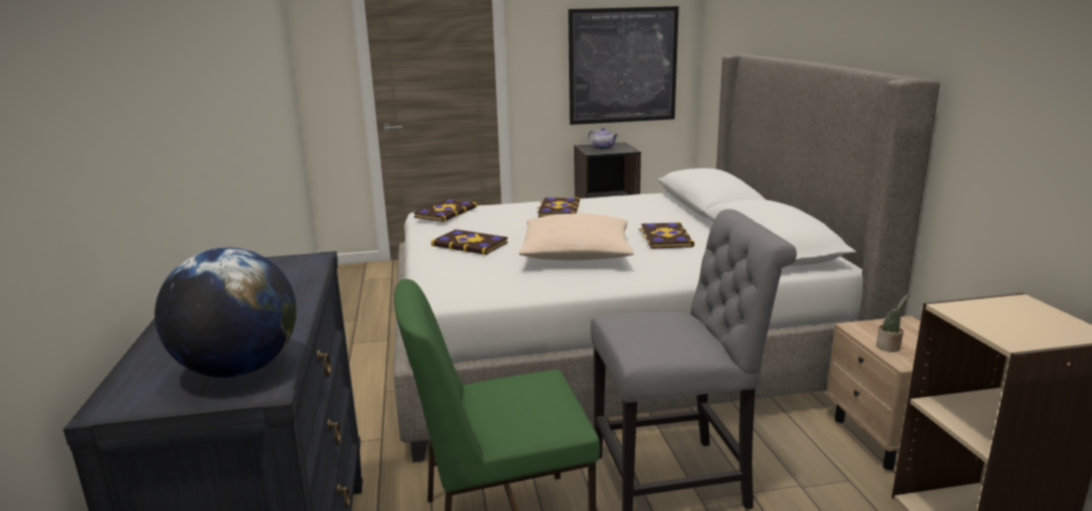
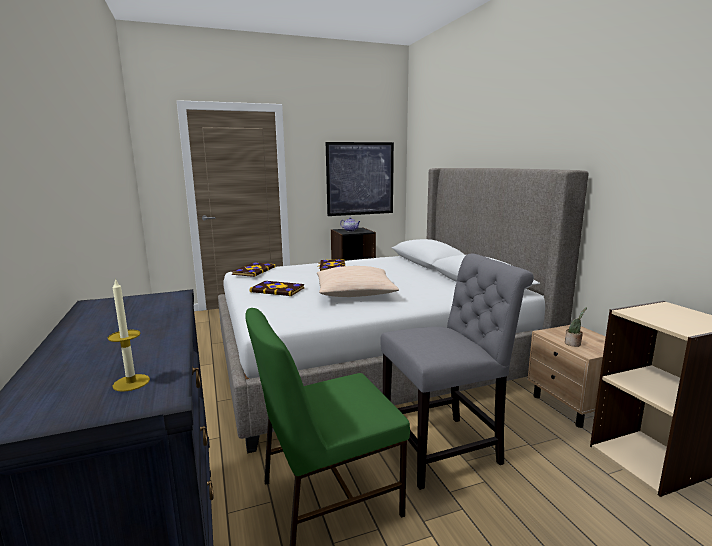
camera: 10 degrees left, 5 degrees down
(239, 370) = (131, 382): globe -> candle
(665, 238) = (410, 281): book -> none

